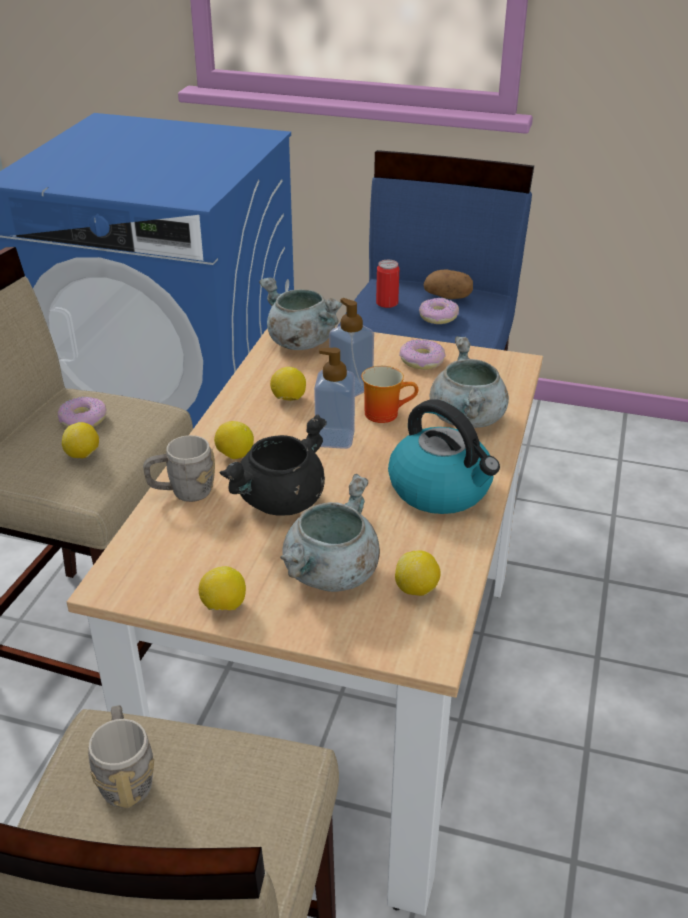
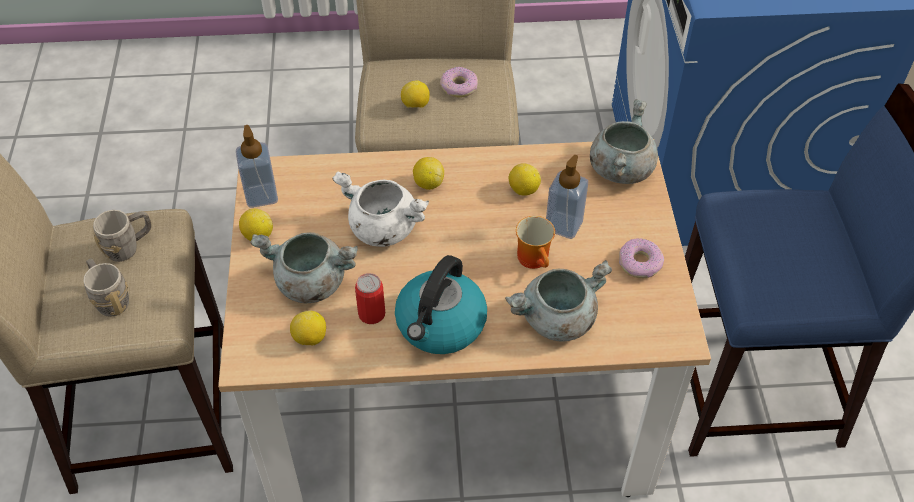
camera: 70 degrees right, 15 degrees up
(182, 492) = (370, 171): grey mug -> grey mug (110, 299)
(280, 502) = (382, 229): black cooking pot -> white cooking pot
(335, 439) = (480, 236): soap dispenser -> soap dispenser (261, 196)
(387, 303) = (770, 214): can -> can (371, 314)
(438, 317) = (770, 261): donut -> none
(448, 297) = (820, 260): potato -> none

